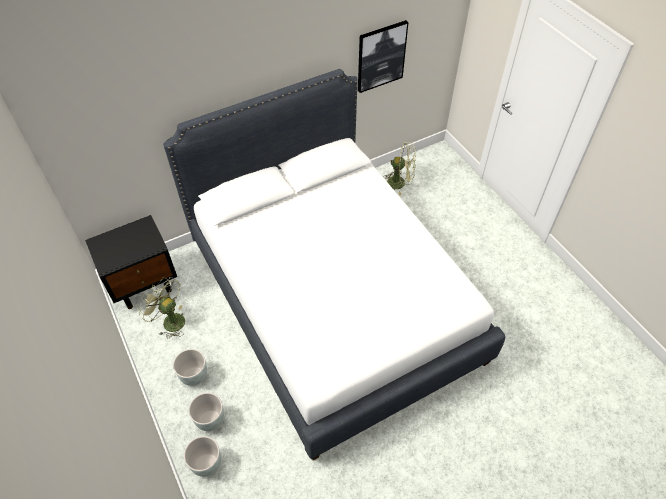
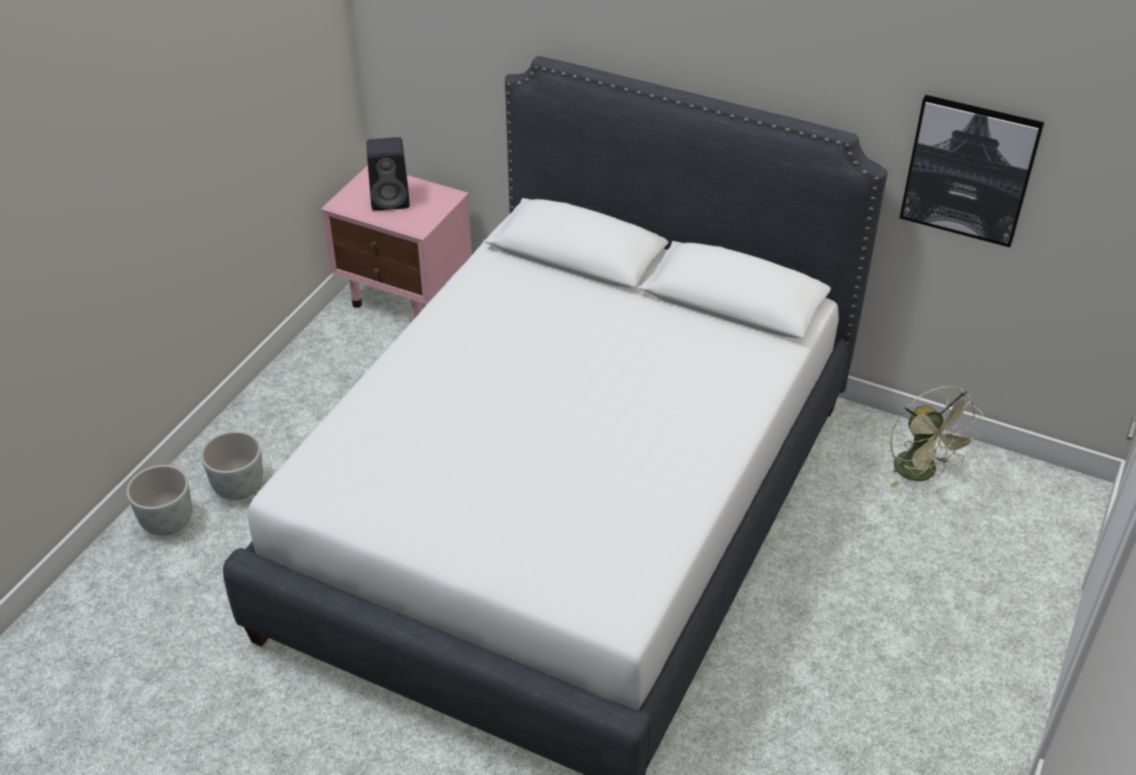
camera: 55 degrees right, 10 degrees down
(124, 245) = (391, 200): none -> black speaker
(144, 284) = (406, 296): black nightstand -> pink nightstand
(169, 320) = (367, 355): green fan -> none
(194, 375) = (297, 430): grey planter -> none

